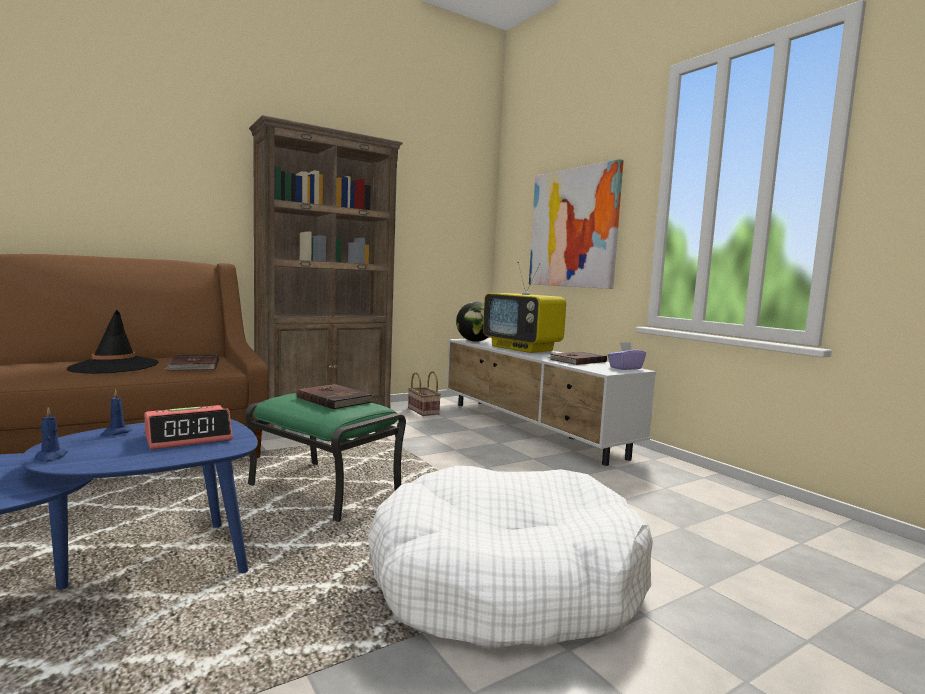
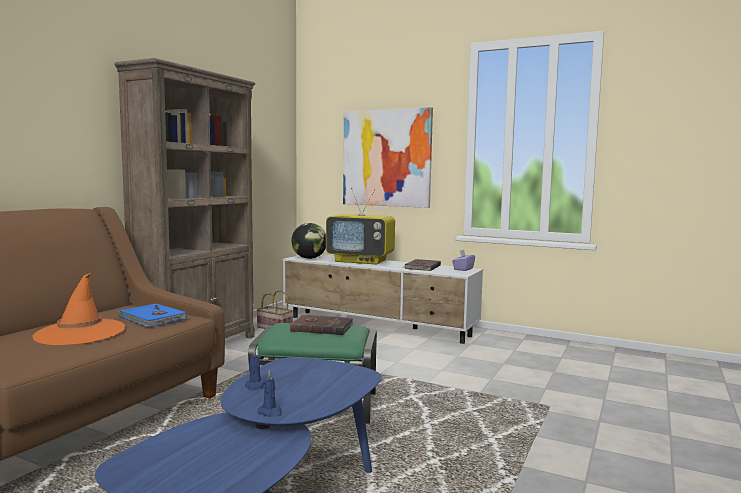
camera: 30 degrees left, 0 degrees up
(114, 367) = (80, 333): black hat -> orange hat
(189, 438) = (317, 376): alarm clock -> none
(193, 366) = (152, 318): brown book -> blue book
(506, 581) = (518, 426): white dog bed -> none

